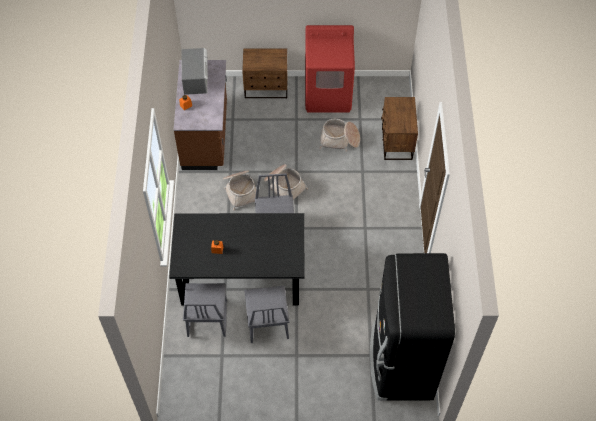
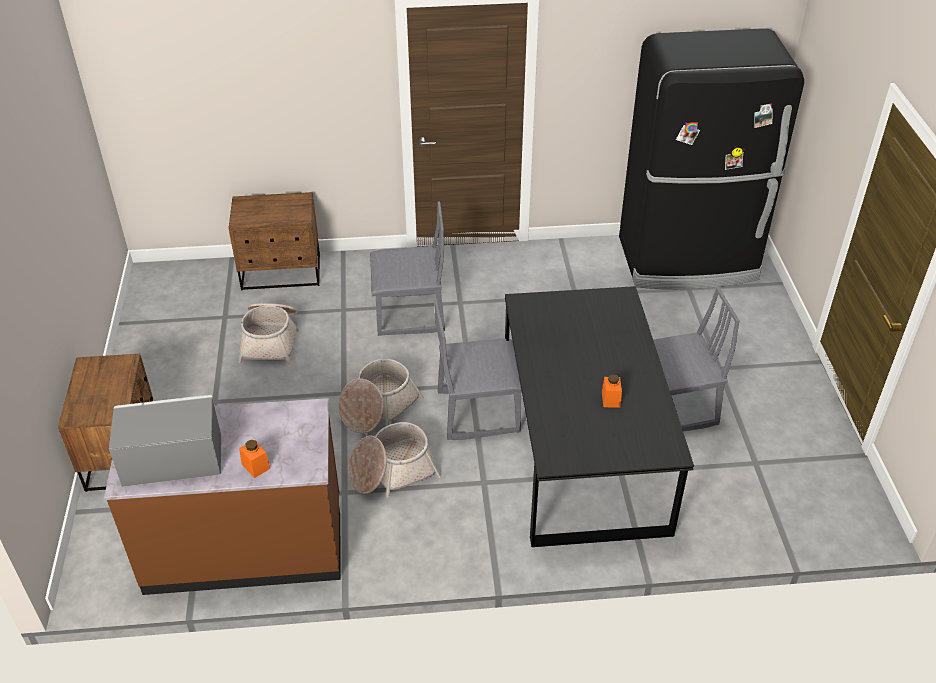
camera: 95 degrees left, 15 degrees down
(206, 318) = (690, 493): grey chair -> grey chair (409, 314)
(328, 95) = (159, 360): red washing machine -> none

